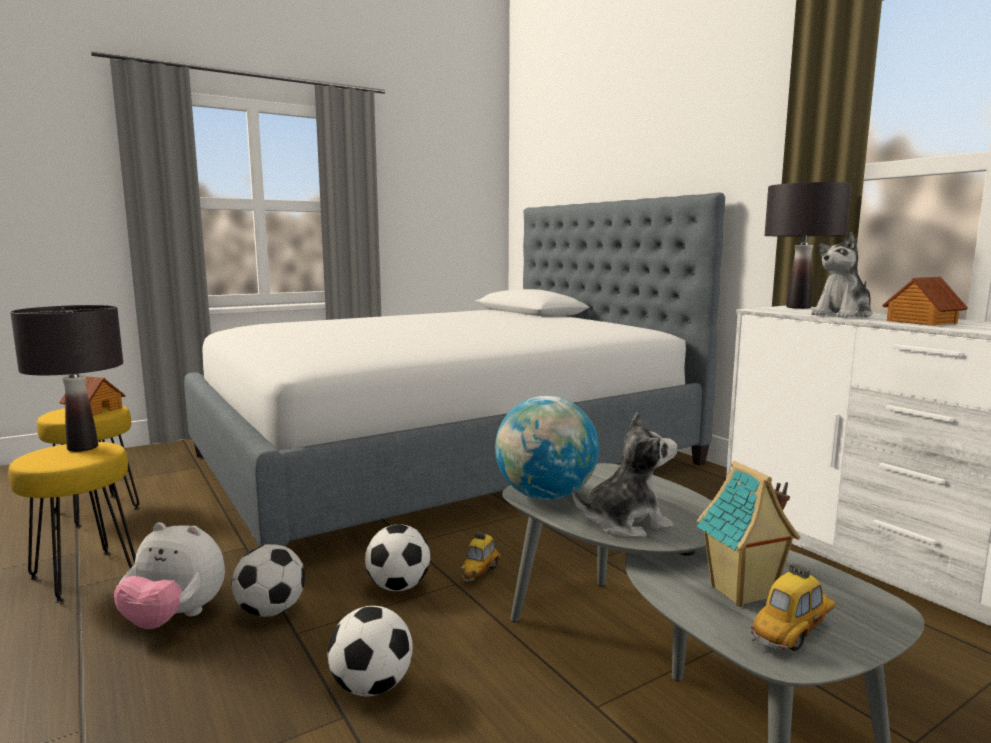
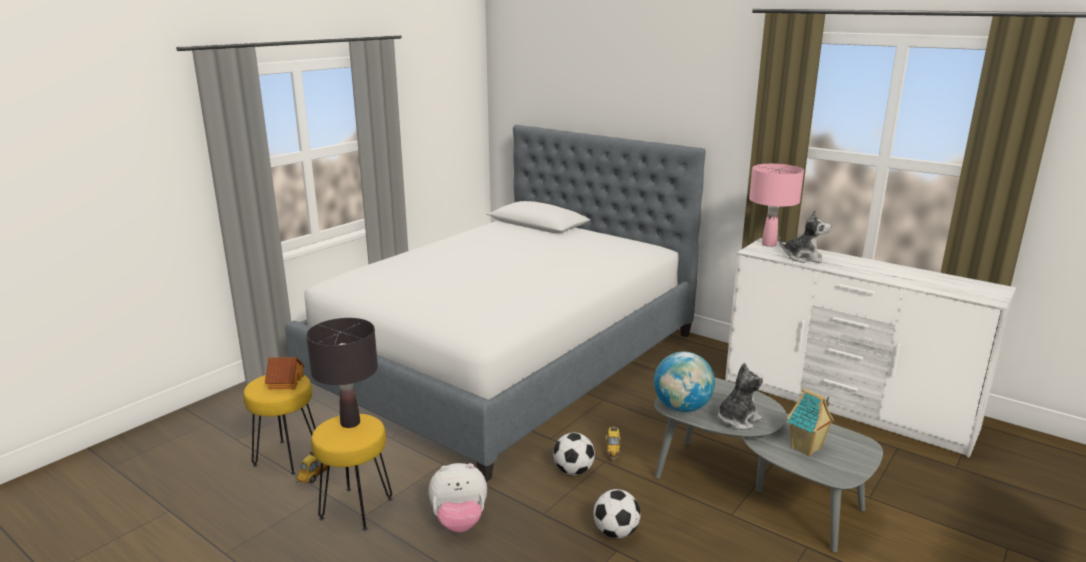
camera: 20 degrees left, 10 degrees up
(271, 611) = (513, 504): football -> none
(793, 633) = (837, 465): toy car -> toy car (316, 476)
(798, 307) = (769, 244): black table lamp -> pink table lamp
(843, 315) = (803, 258): plush toy -> plush toy turned 105 degrees counterclockwise
(920, 322) = (848, 267): toy house -> none

